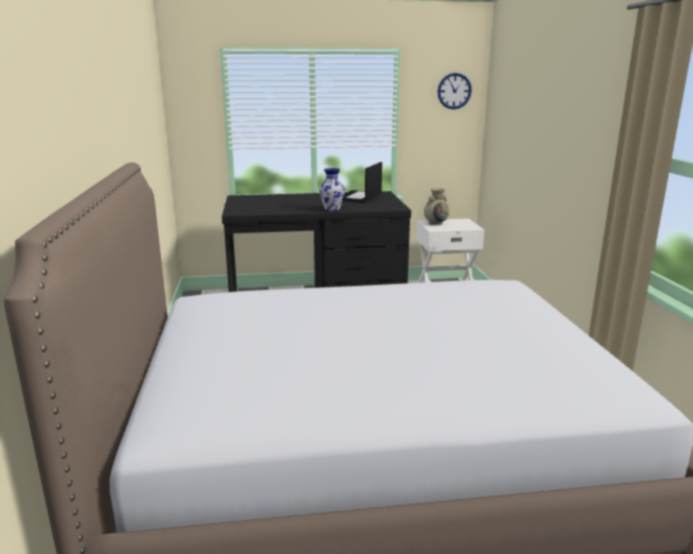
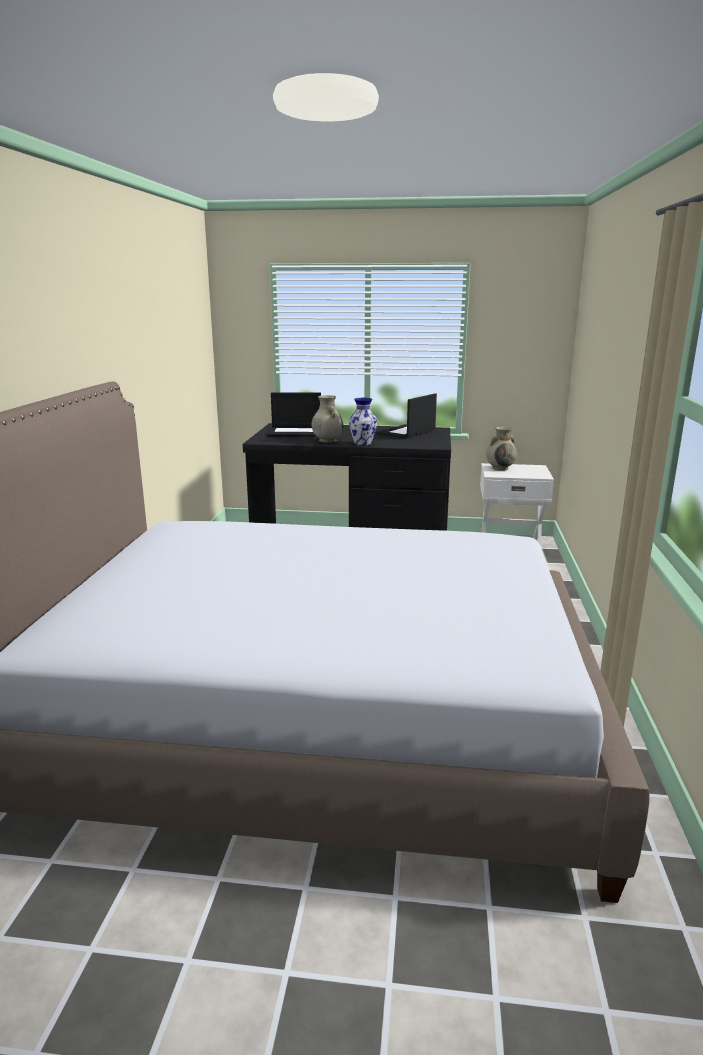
camera: 15 degrees right, 0 degrees up
(261, 202) = (295, 432): none -> laptop
(297, 208) = (327, 440): none -> beige vase
(454, 91) = (535, 313): wall clock -> none

